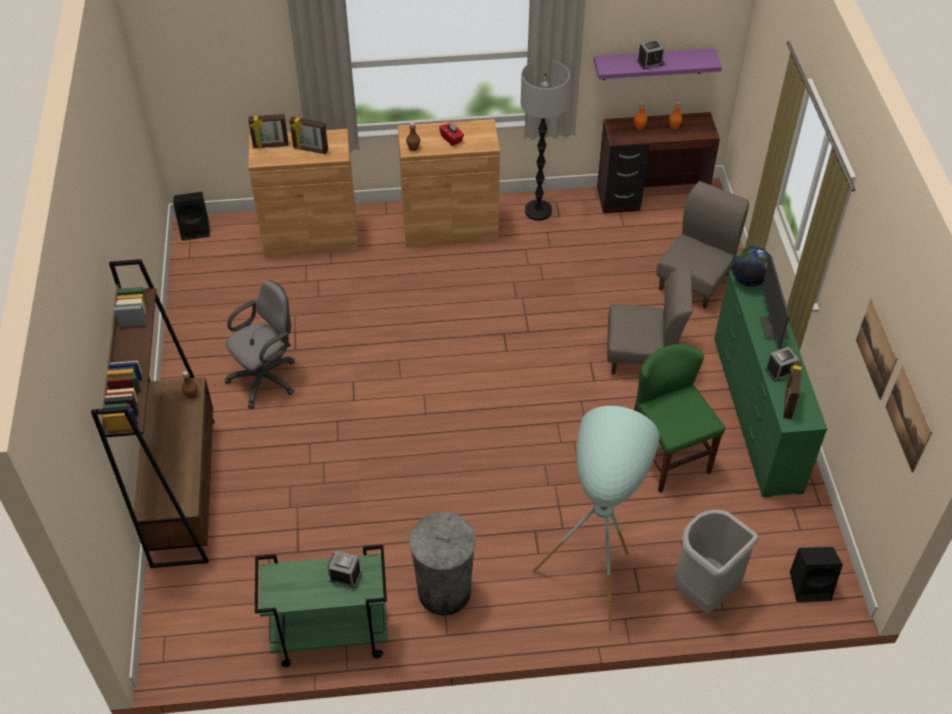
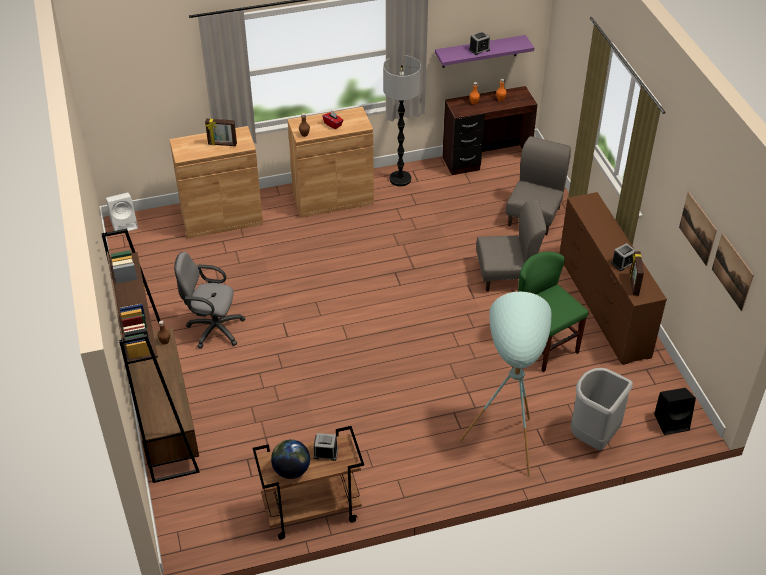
camera: 10 degrees left, 5 degrees down
(196, 229) = (125, 224): black speaker -> white speaker
(267, 378) = (212, 329): grey office chair -> grey office chair turned 120 degrees counterclockwise
(271, 145) = (189, 145): picture frame -> none
(330, 636) = (311, 512): green cart -> brown cart
(444, 591) = (394, 466): grey trash can -> none
(748, 280) = (583, 202): globe -> globe (291, 470)
(755, 413) = (603, 305): green dresser -> brown dresser
(773, 328) = (610, 234): monitor -> none

